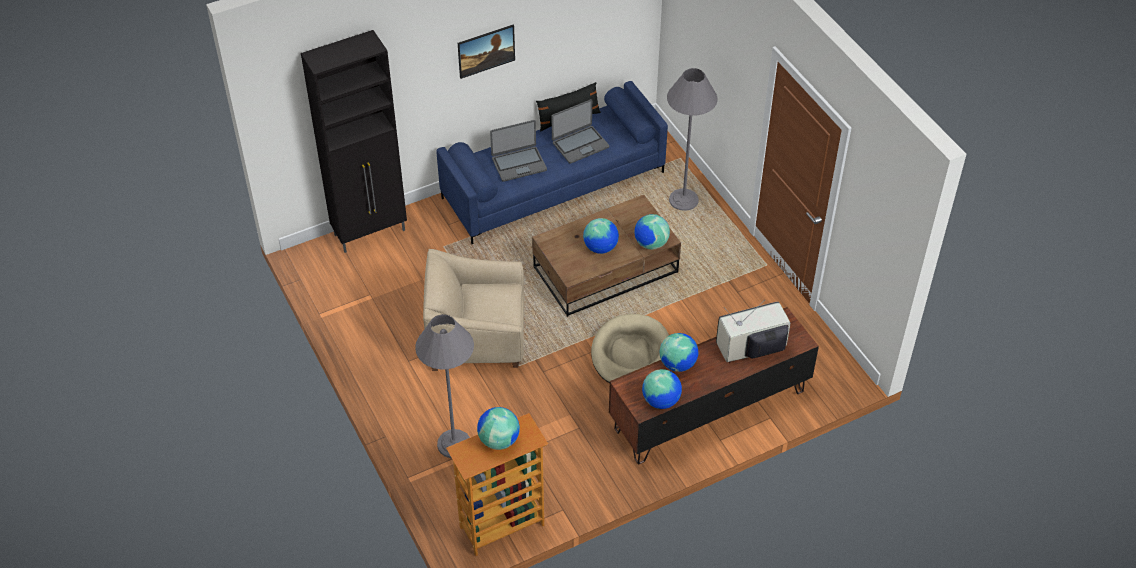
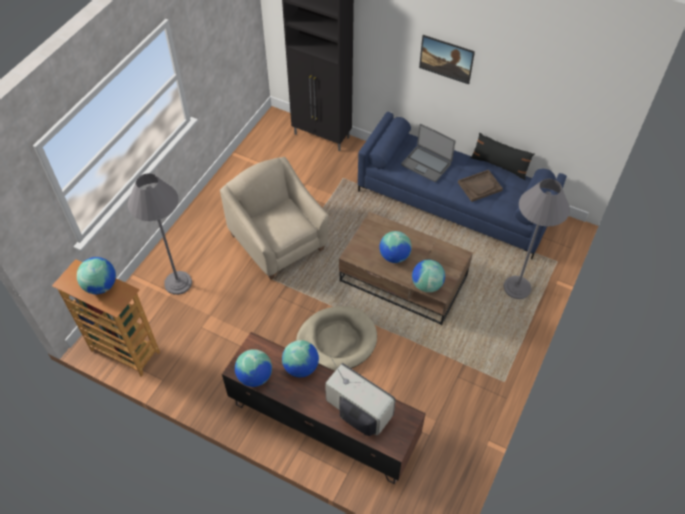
camera: 55 degrees right, 5 degrees up
(580, 144) = (480, 186): laptop -> brown tray

